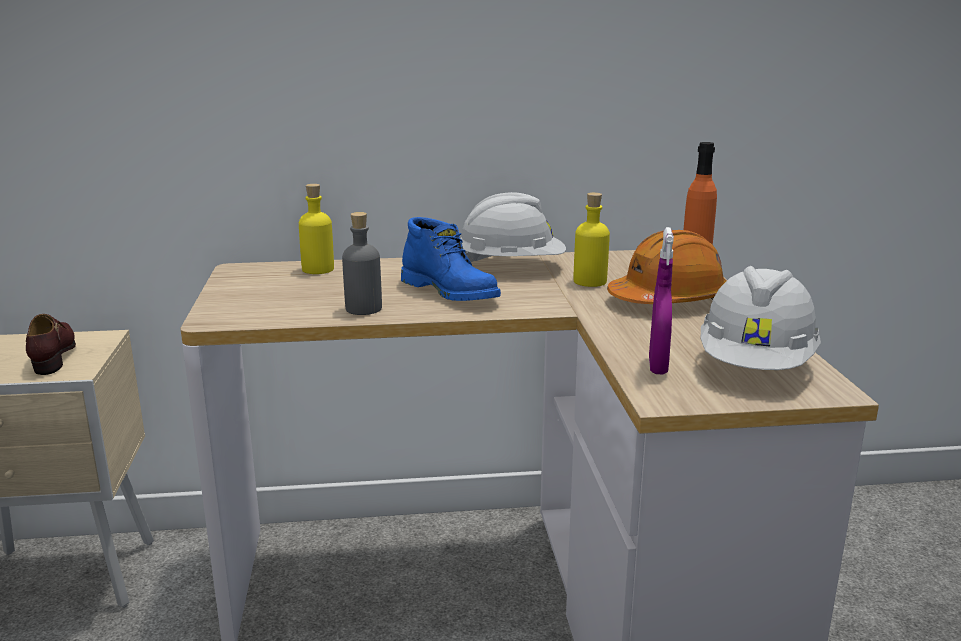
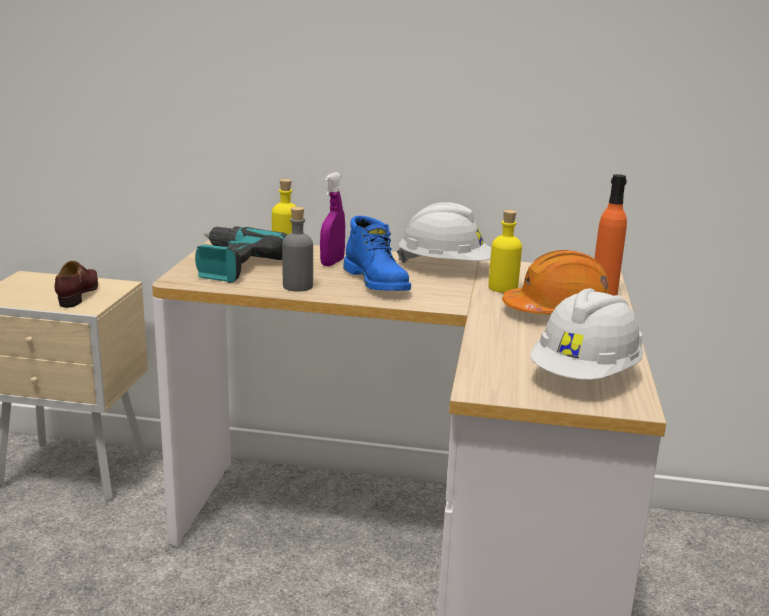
camera: 15 degrees right, 0 degrees up
(266, 294) = (231, 265): none -> power drill
(658, 366) = (499, 364): purple spray bottle -> purple spray bottle (332, 263)

